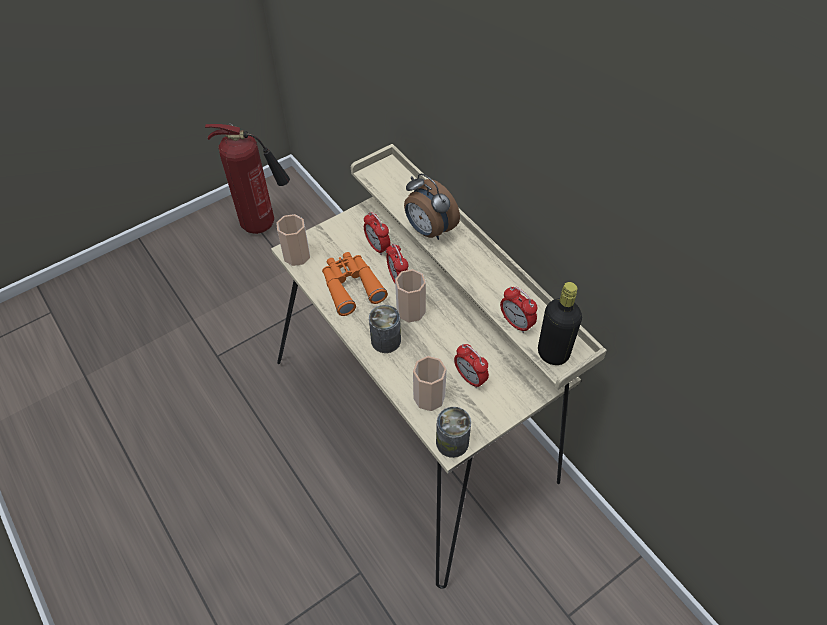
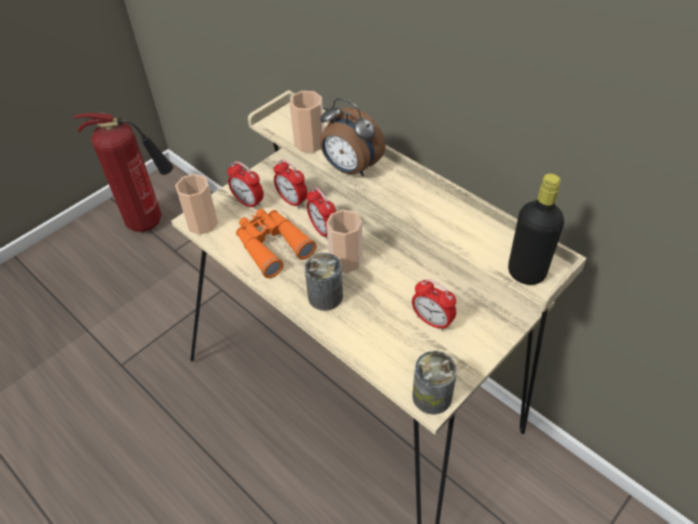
camera: 10 degrees left, 5 degrees down
(429, 397) = (391, 350): cup -> cup (309, 143)
(516, 323) = (475, 248): alarm clock -> alarm clock (248, 202)

